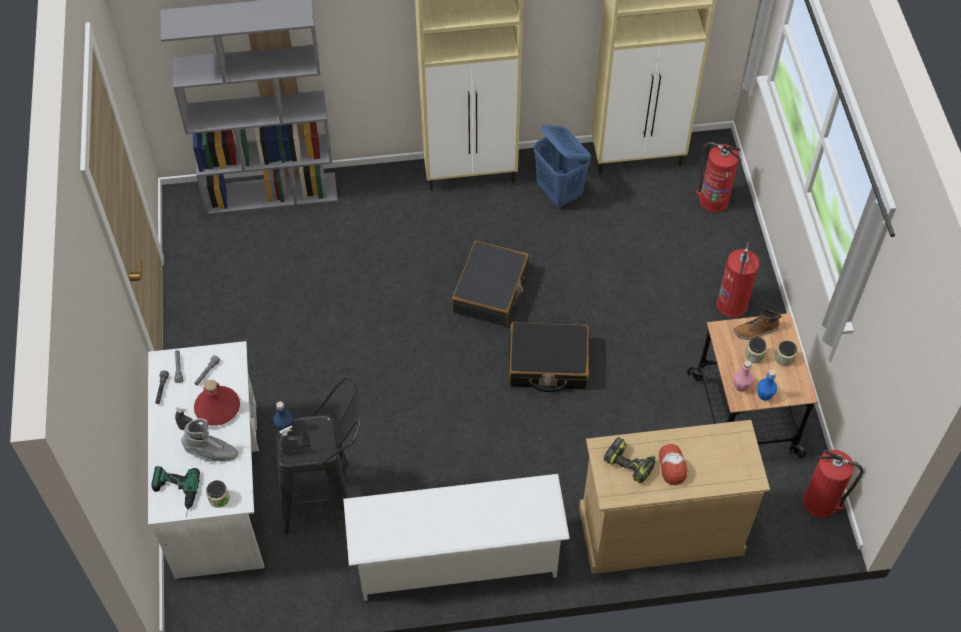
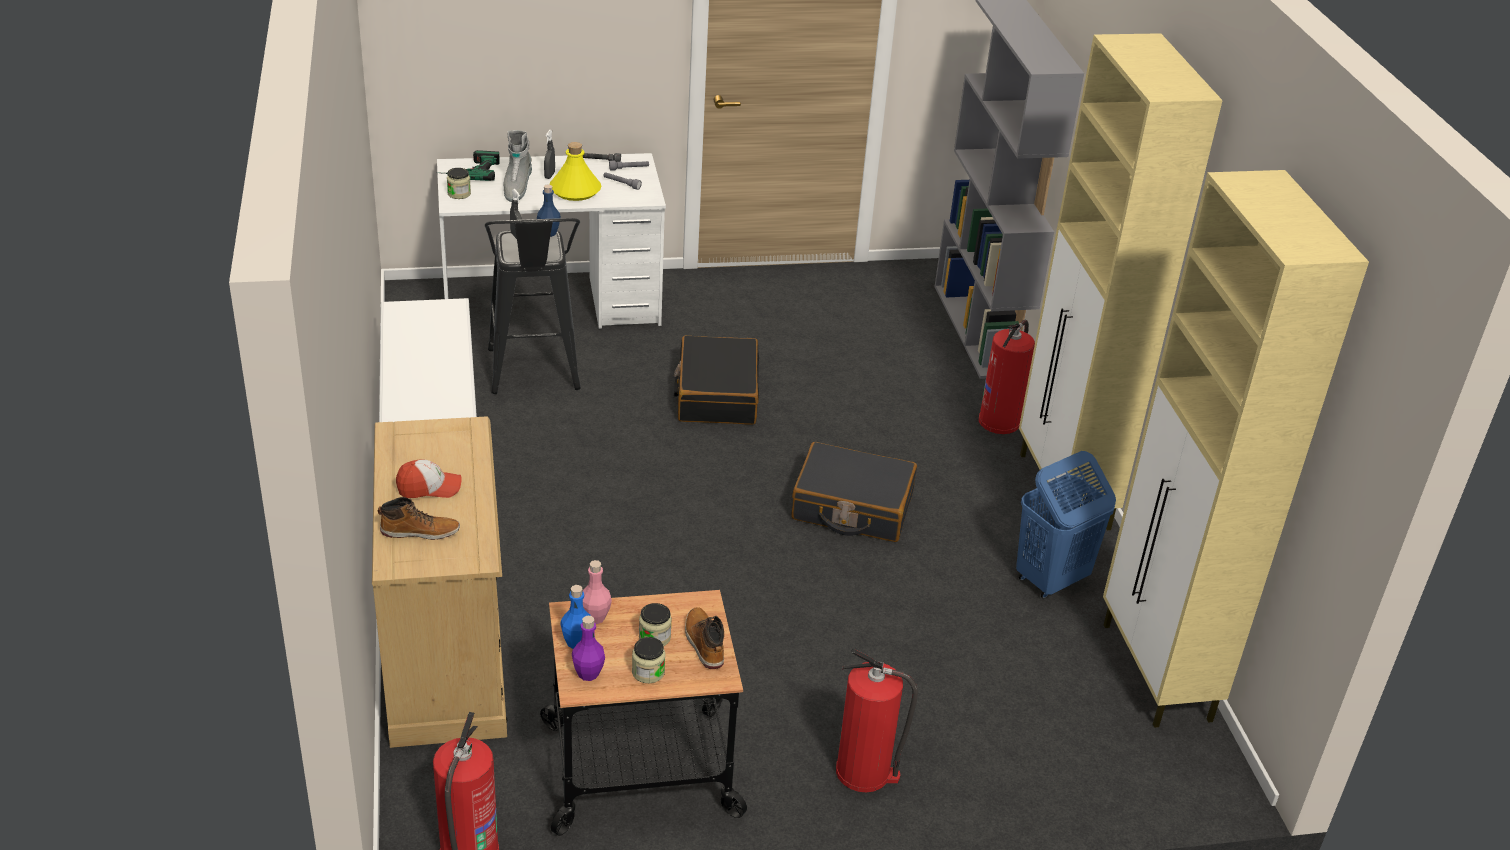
camera: 85 degrees right, 20 degrees down
(217, 408) = (575, 190): red bottle -> yellow bottle
(548, 364) = (731, 557): black suitcase -> black suitcase (716, 394)
(630, 463) = (440, 451): power drill -> none
(713, 200) = (1088, 764): fire extinguisher -> fire extinguisher (1000, 421)
(718, 467) = (420, 531): none -> boot
(790, 388) = (588, 673): none -> purple bottle

